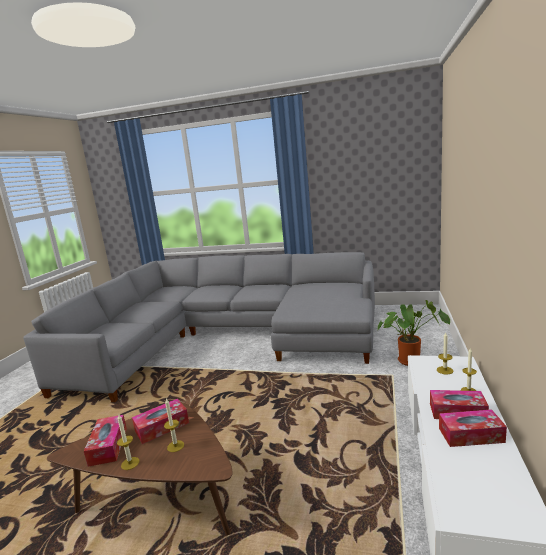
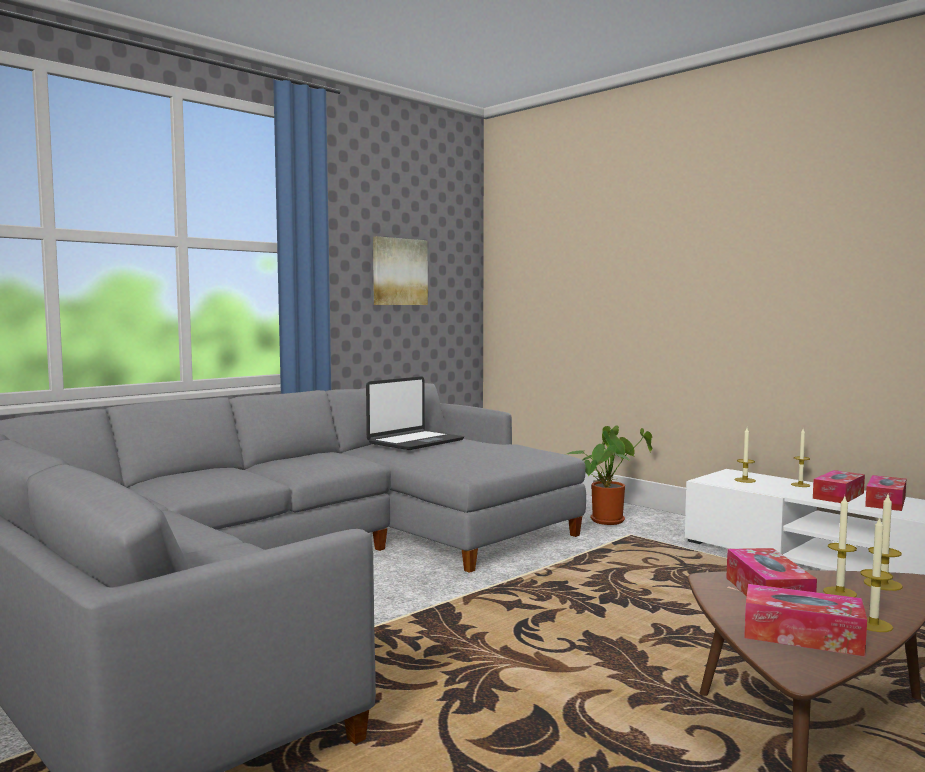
camera: 60 degrees left, 10 degrees down
(199, 457) = (882, 584): none -> candle
(317, 287) = (415, 442): none -> laptop
(364, 184) = (399, 272): none -> picture

